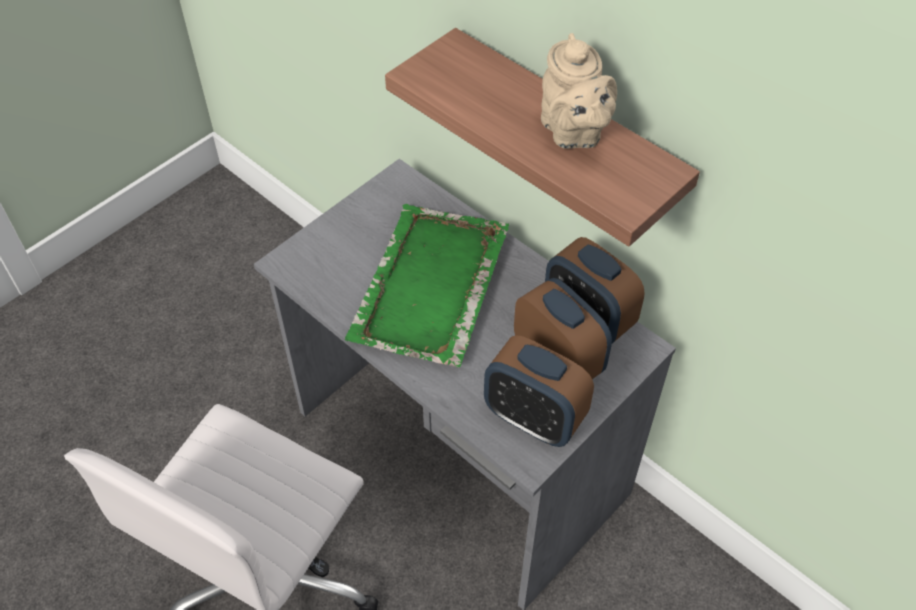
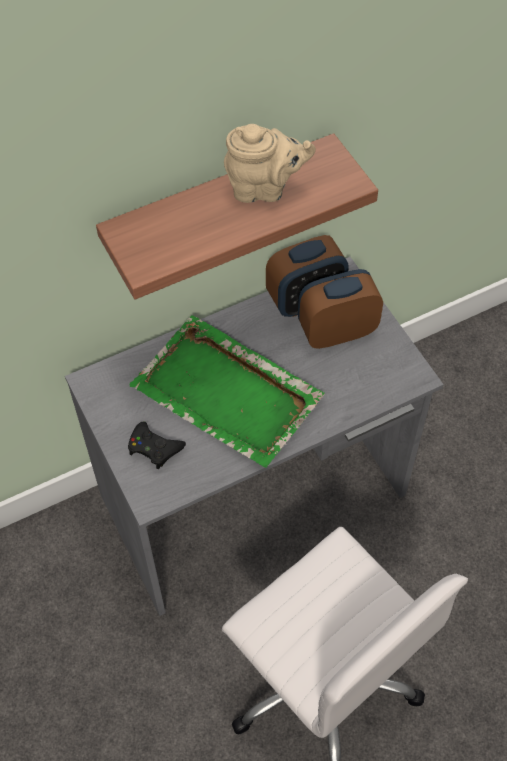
camera: 70 degrees left, 5 degrees up
(342, 248) = (154, 448): none -> black game controller
(534, 418) = (381, 363): alarm clock -> none

